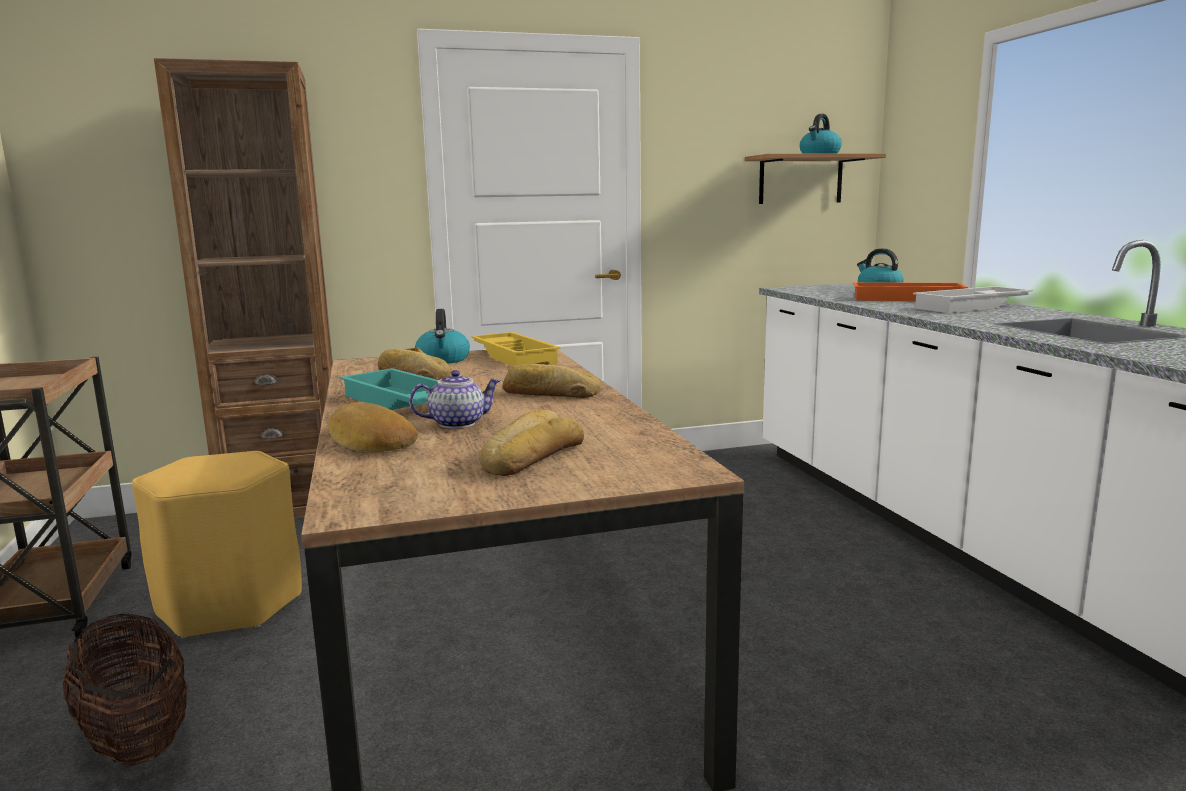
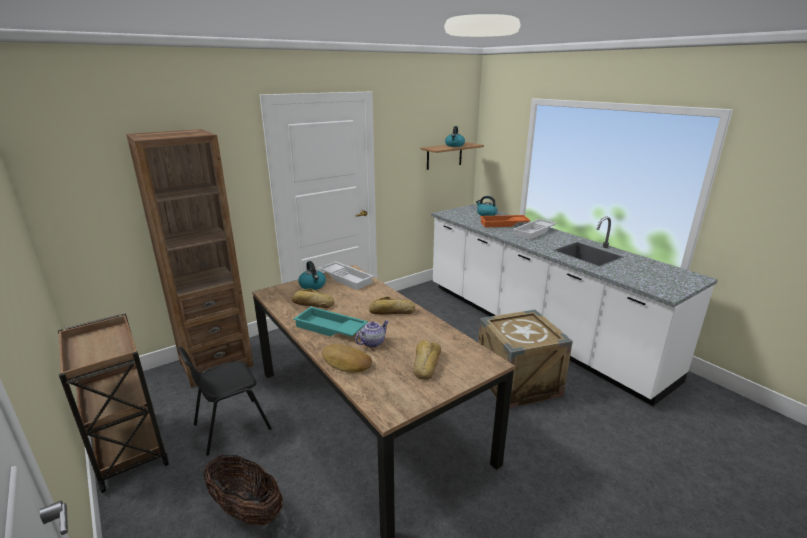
camera: 20 degrees left, 10 degrees up
(230, 603) = (231, 426): yellow stool -> black chair
(516, 356) = (347, 278): yellow tray -> white tray
(871, 630) = (517, 382): none -> crate

